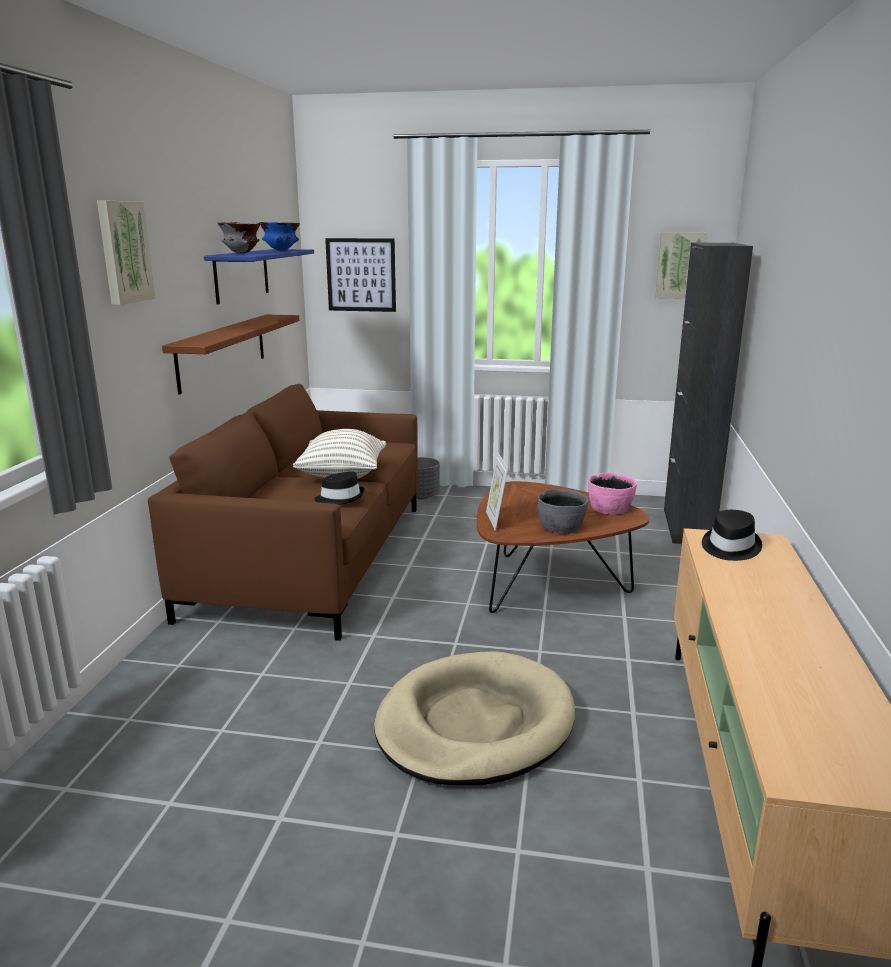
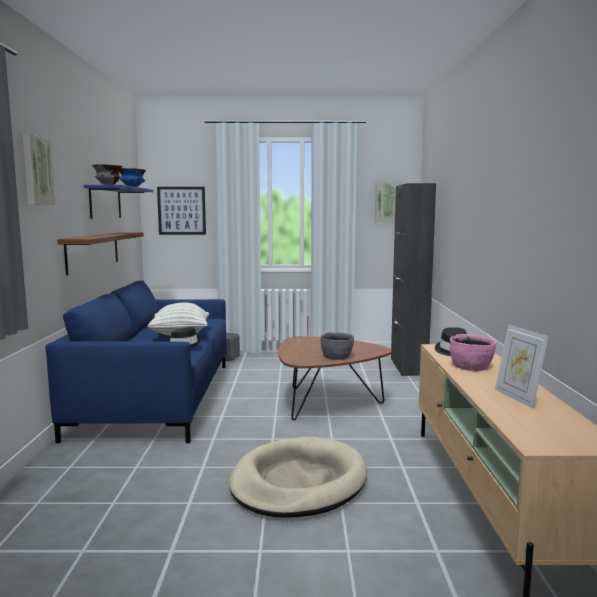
camera: 10 degrees left, 10 degrees down
(313, 558) = (158, 397): brown sofa -> blue sofa
(495, 520) = (292, 355): picture frame -> picture frame (517, 398)
(610, 508) = (365, 346): pink bowl -> pink bowl (471, 366)

